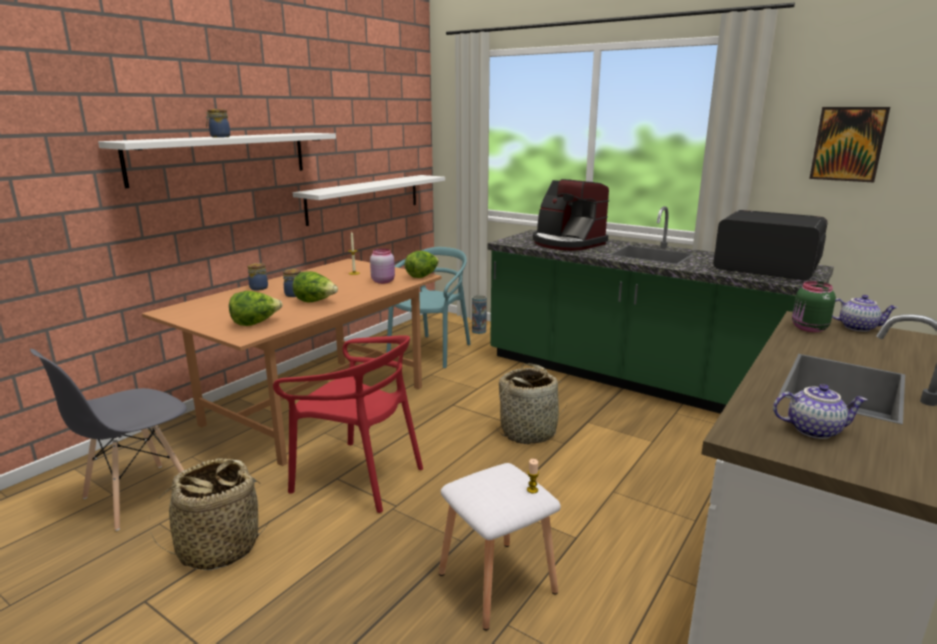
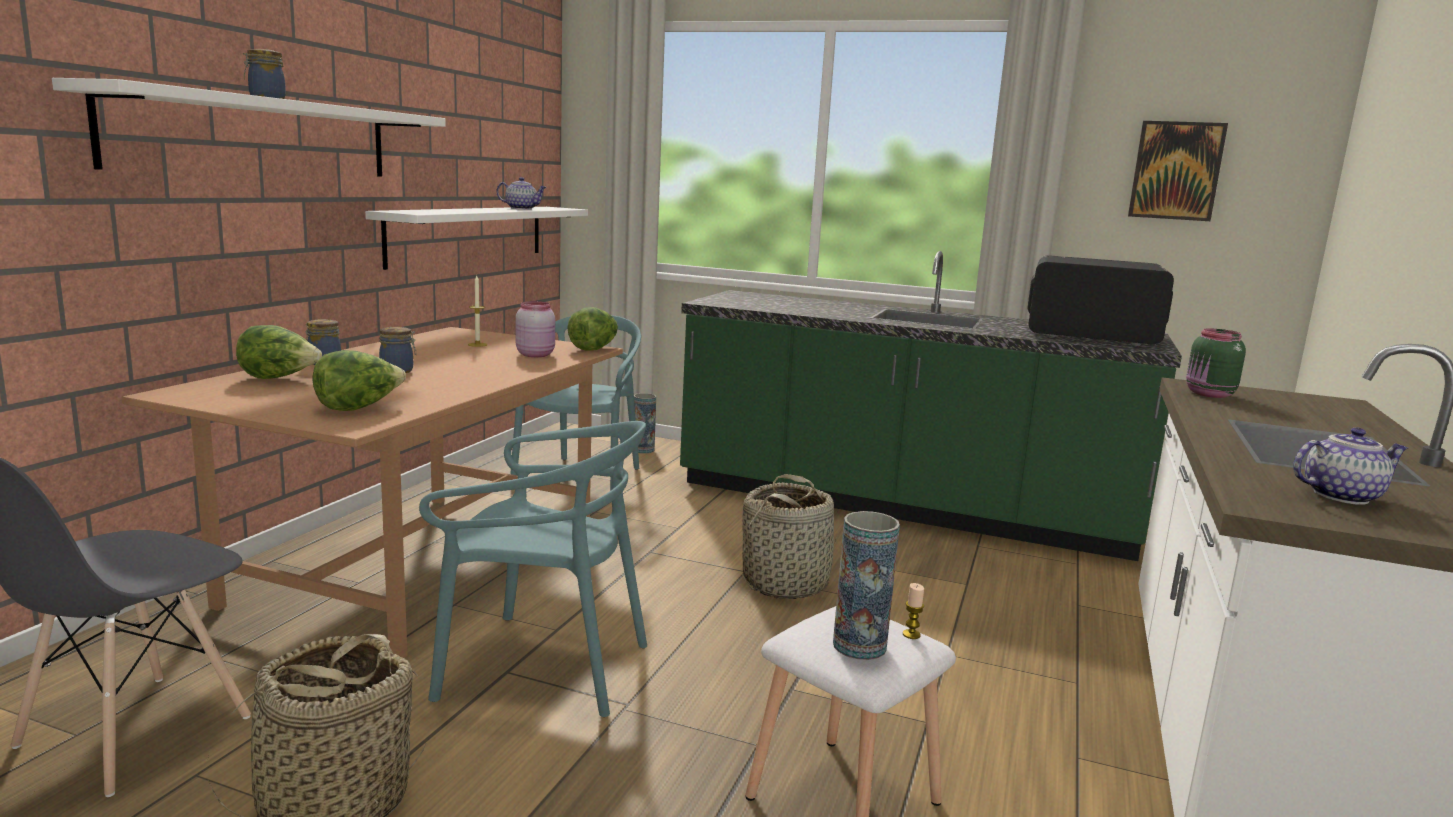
camera: 15 degrees left, 5 degrees down
(315, 302) = (442, 380): lettuce -> lettuce (279, 378)
(358, 477) = (544, 667): red chair -> turquoise chair
(494, 495) = (859, 646): none -> vase
(567, 243) = (799, 305): coffee machine -> none
(857, 327) = (1263, 393): teapot -> teapot (522, 209)

